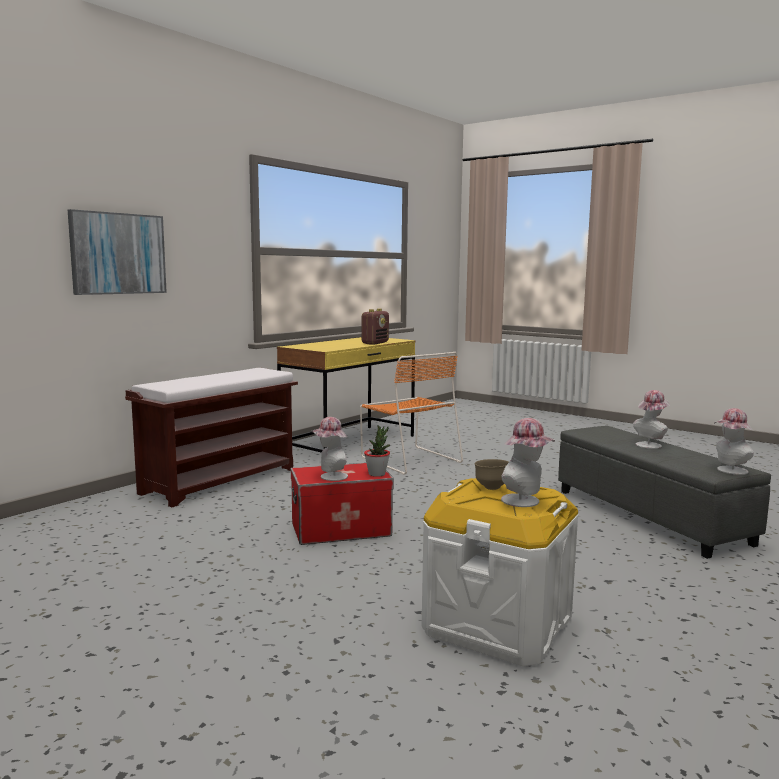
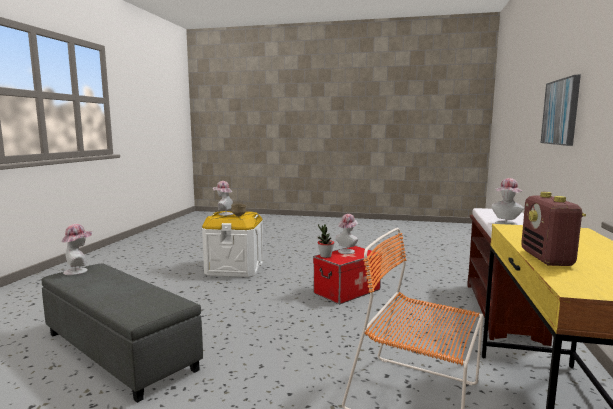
camera: 155 degrees right, 0 degrees up
(650, 444) = (114, 291): hat -> hat (505, 224)

